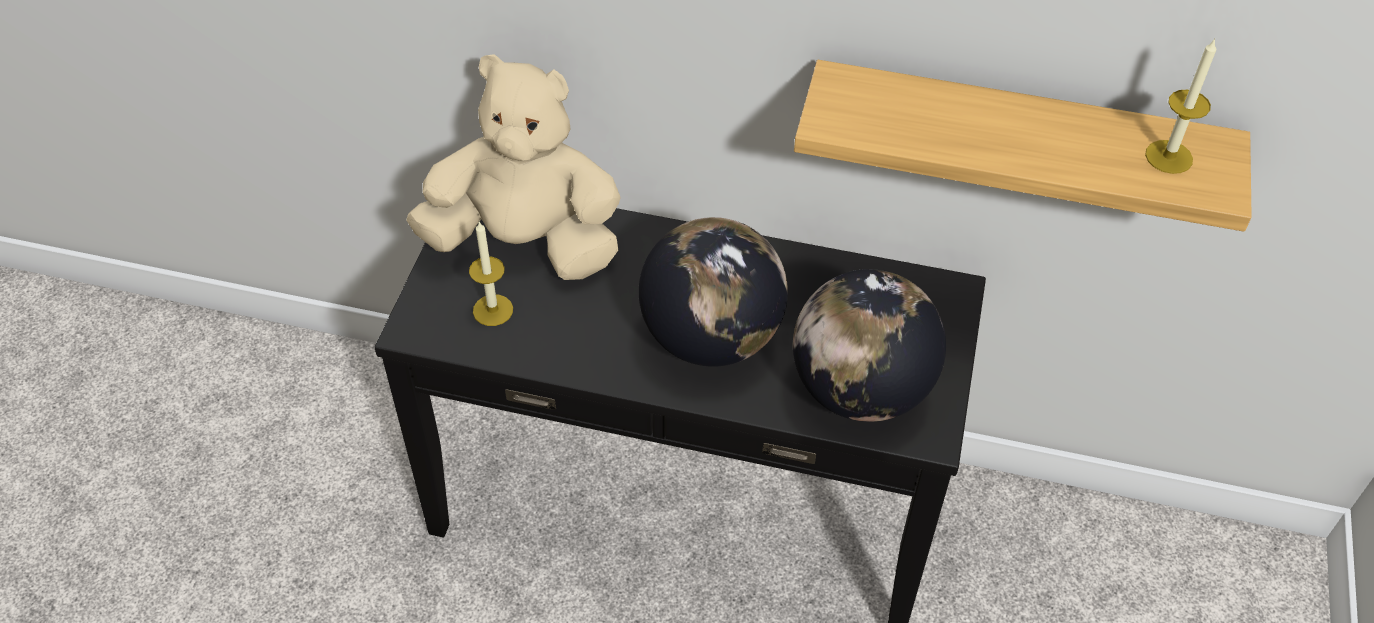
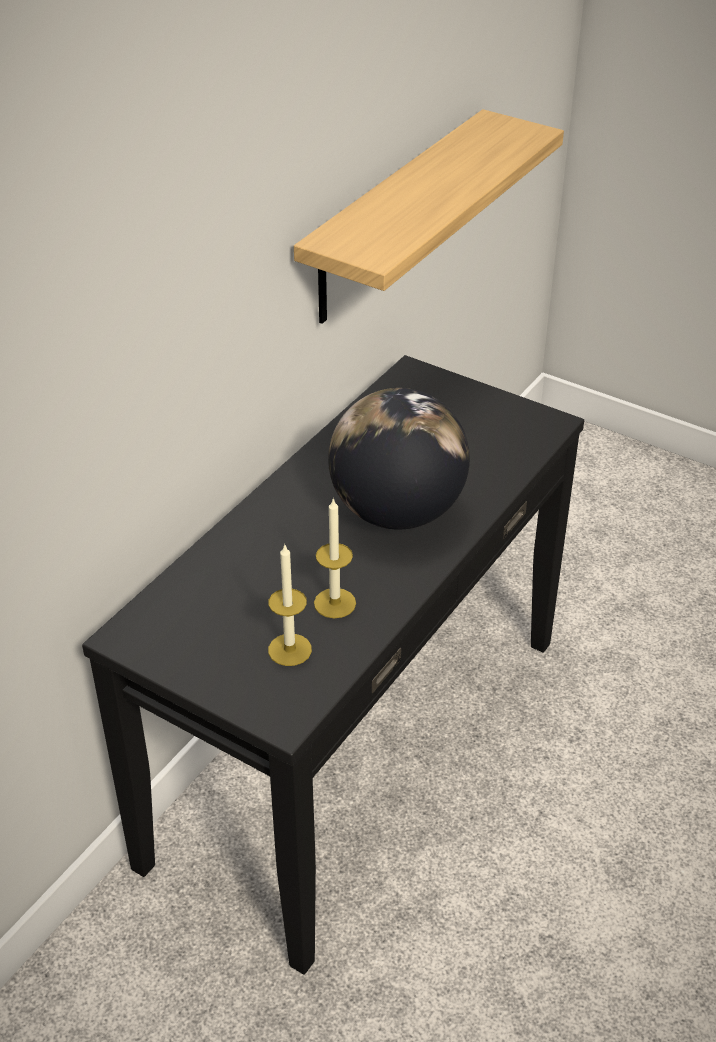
camera: 70 degrees left, 10 degrees down
(526, 243) = (211, 607): beige plush toy -> none
(860, 390) = (491, 445): globe -> none
(1169, 157) = (493, 139): candle -> candle (335, 603)

